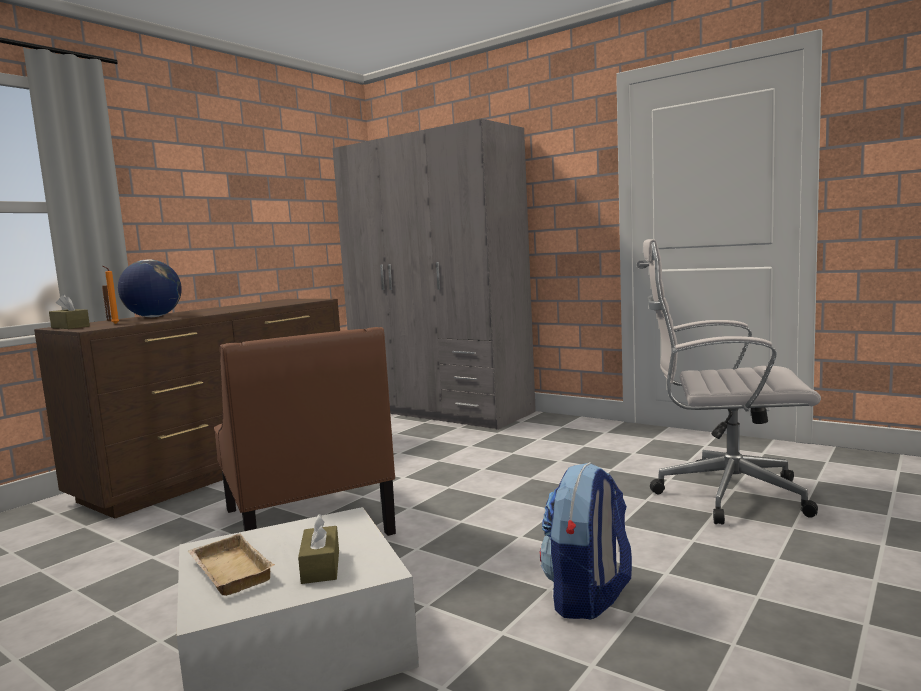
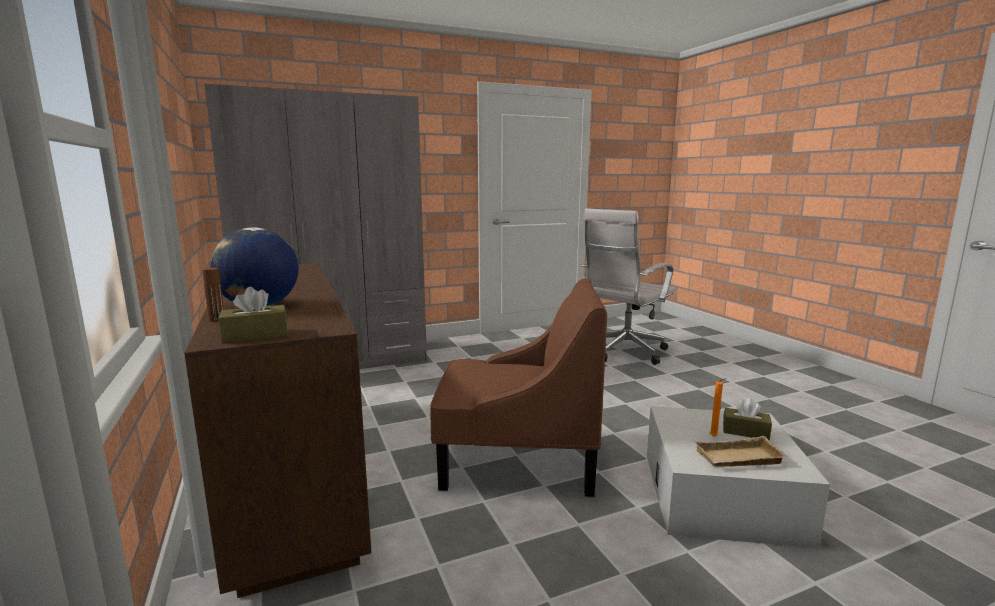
camera: 60 degrees left, 5 degrees up
(114, 324) = (298, 320): orange candle -> orange candle (714, 437)
(588, 597) = (712, 409): backpack -> none

